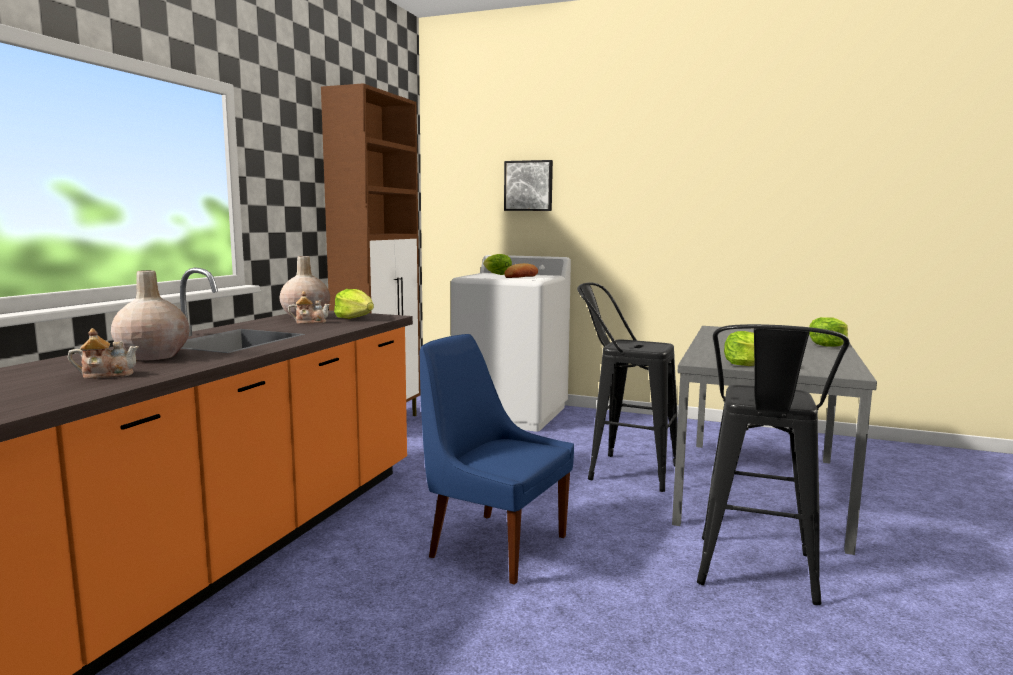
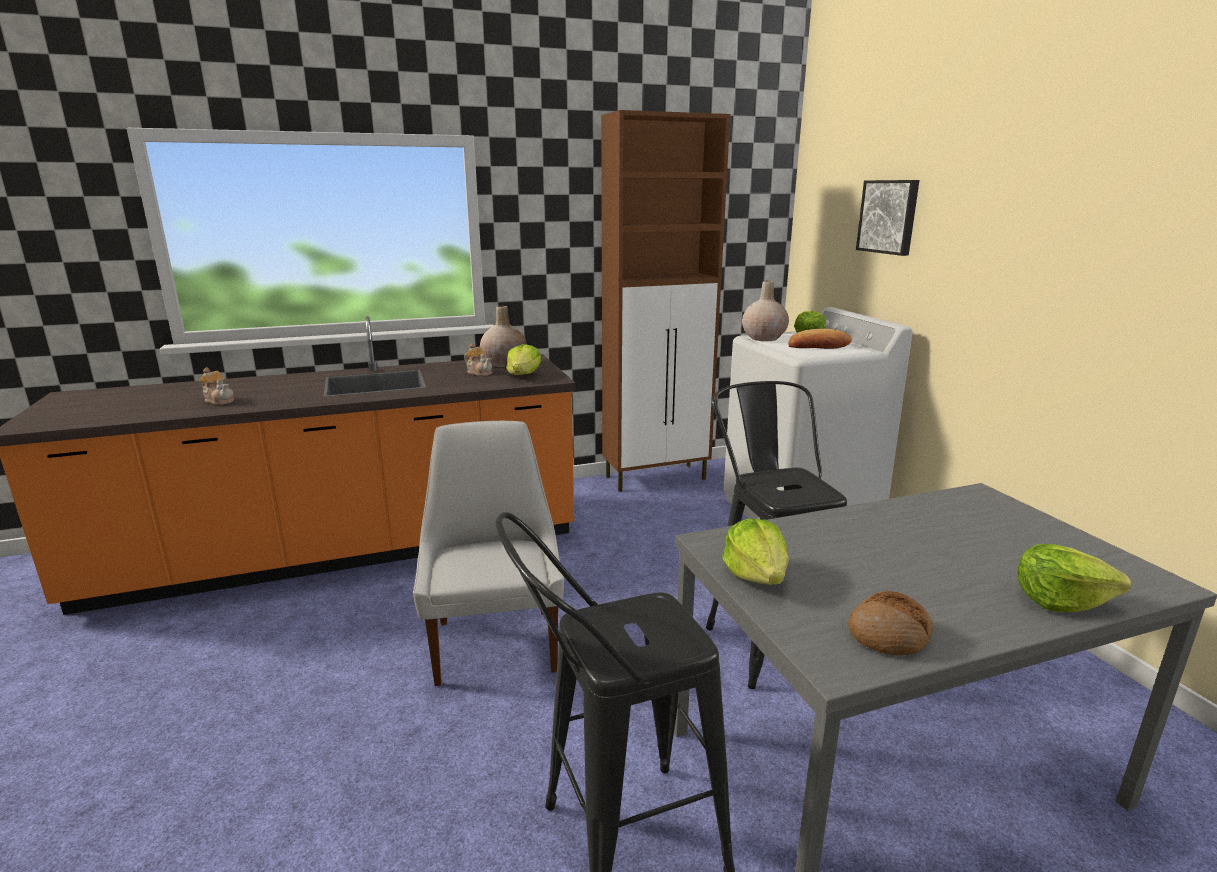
camera: 50 degrees right, 10 degrees up
(152, 356) = (288, 388): beige vase -> beige vase (763, 338)
(494, 545) = (495, 642): blue chair -> white chair
(831, 364) = (888, 634): none -> bread

